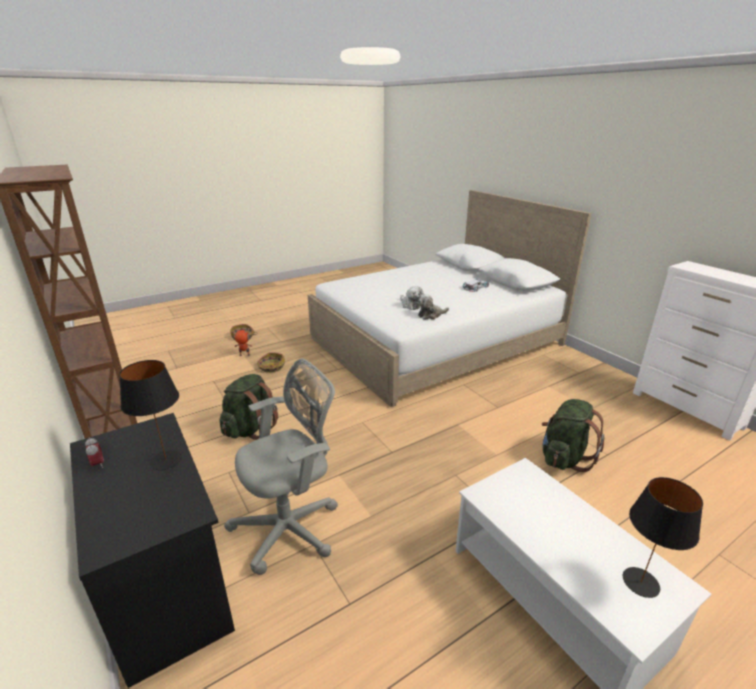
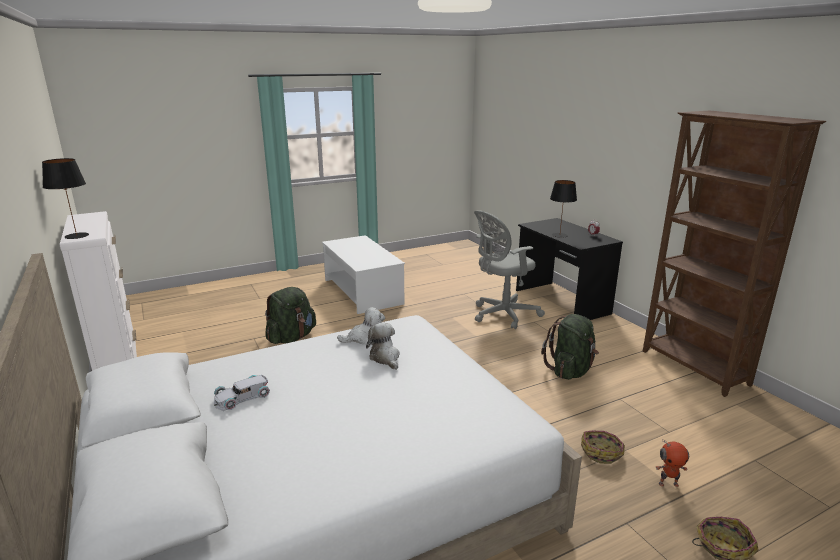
camera: 175 degrees left, 5 degrees down
(640, 582) = (345, 243): black table lamp -> black table lamp (77, 235)

